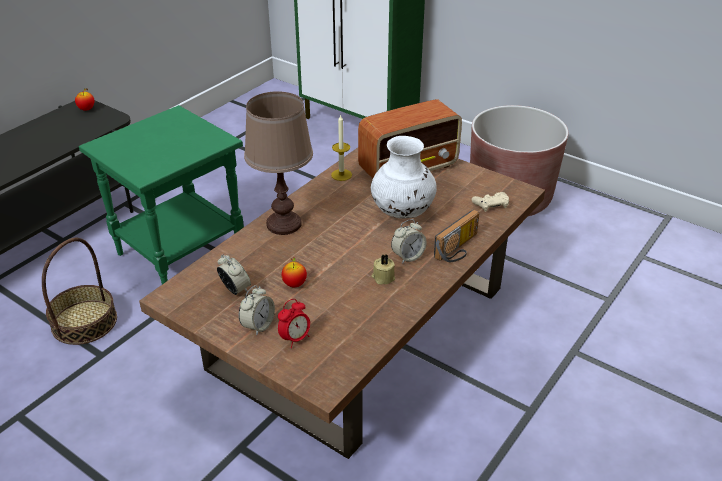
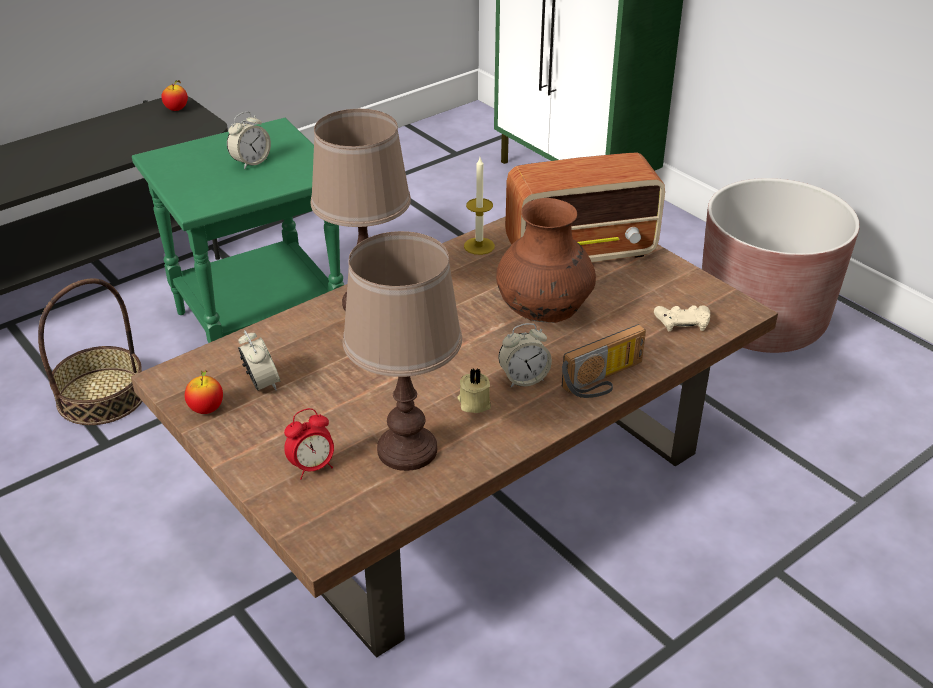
camera: 15 degrees right, 0 degrees up
(258, 325) = (270, 439): alarm clock -> alarm clock (251, 162)
(294, 284) = (345, 390): apple -> apple (206, 409)
(352, 316) = (406, 450): none -> brown table lamp
(402, 213) = (543, 314): white vase -> brown vase

